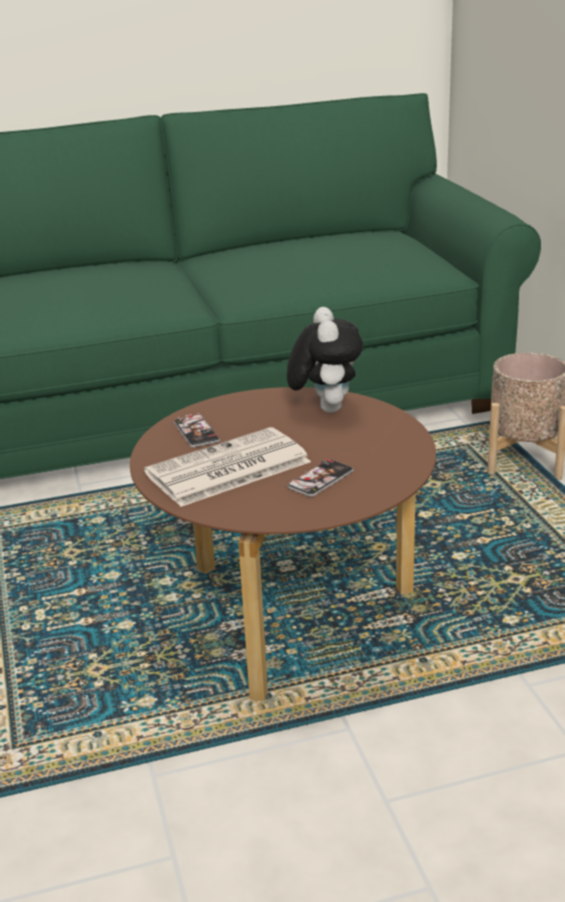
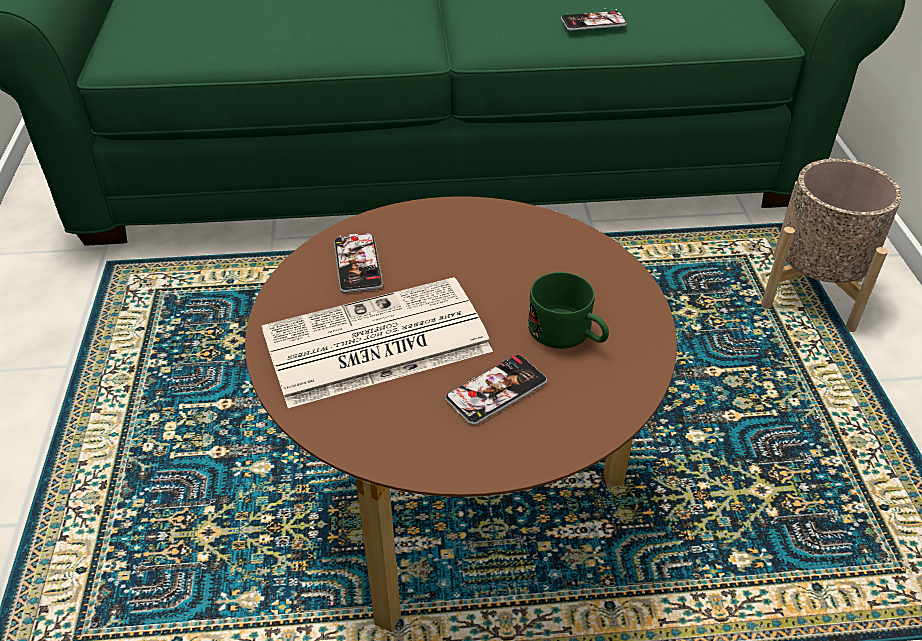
camera: 10 degrees right, 15 degrees up
(319, 280) = (593, 22): none -> phone
(325, 408) = (541, 248): plush toy -> none
(359, 447) = (568, 335): none -> green mug

